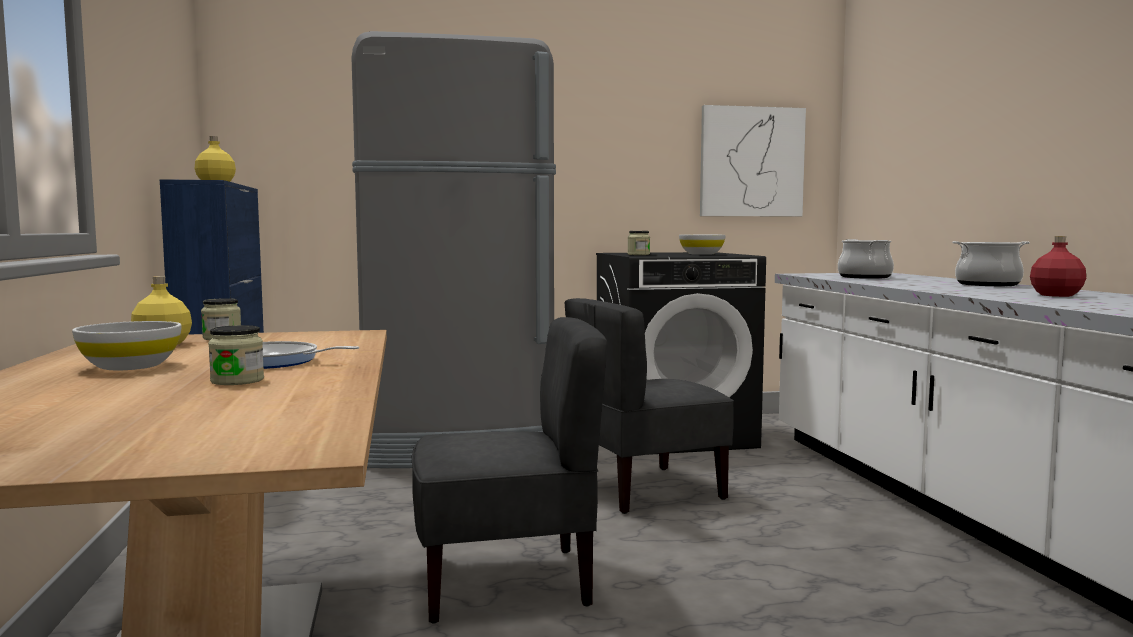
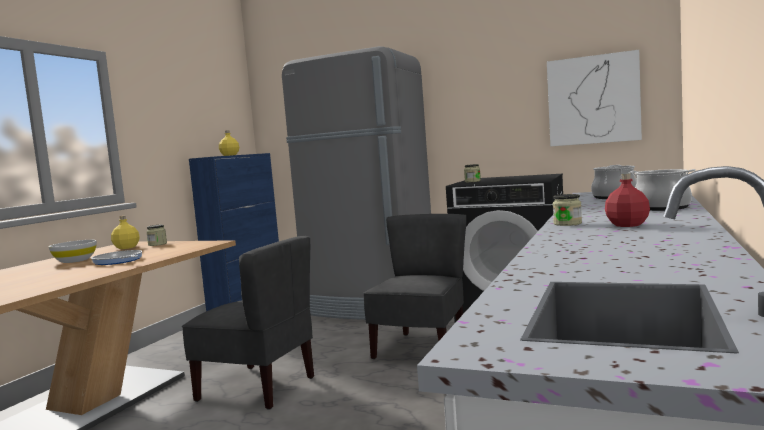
camera: 35 degrees right, 0 degrees up
(237, 380) = (72, 271): jar -> jar (567, 223)
(646, 491) = (422, 349): grey chair -> grey chair turned 105 degrees clockwise
(701, 254) = (522, 178): white bowl -> none

